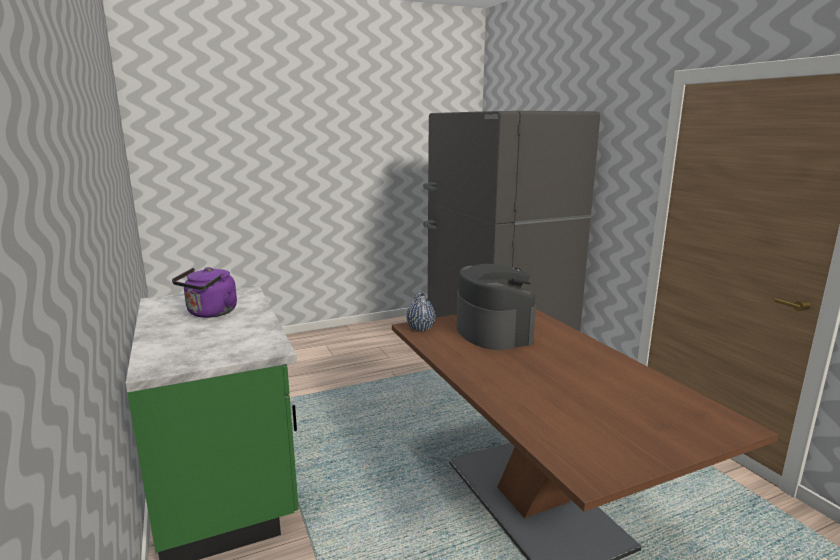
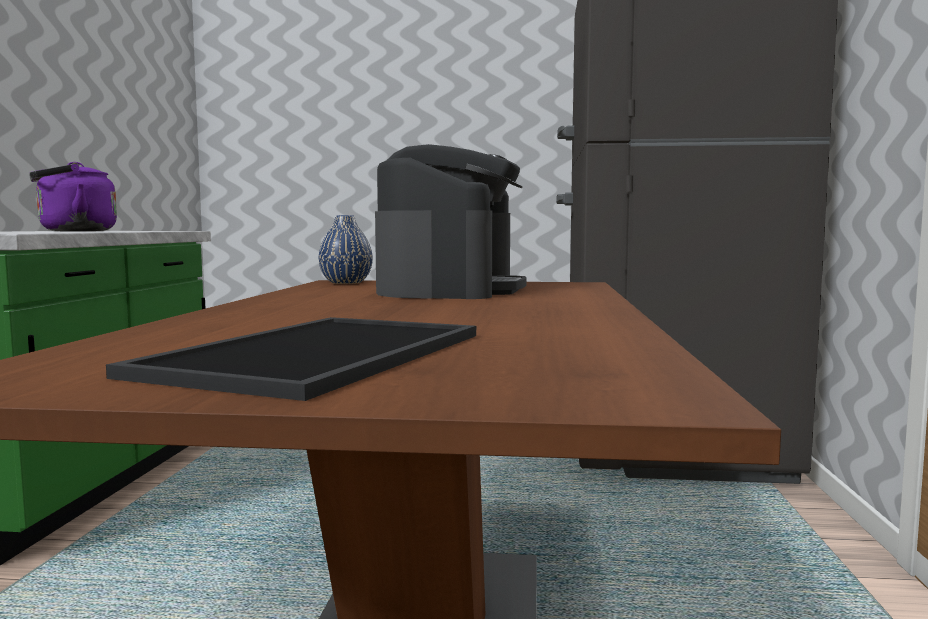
camera: 30 degrees right, 10 degrees down
(613, 422) = (318, 353): none -> tray

